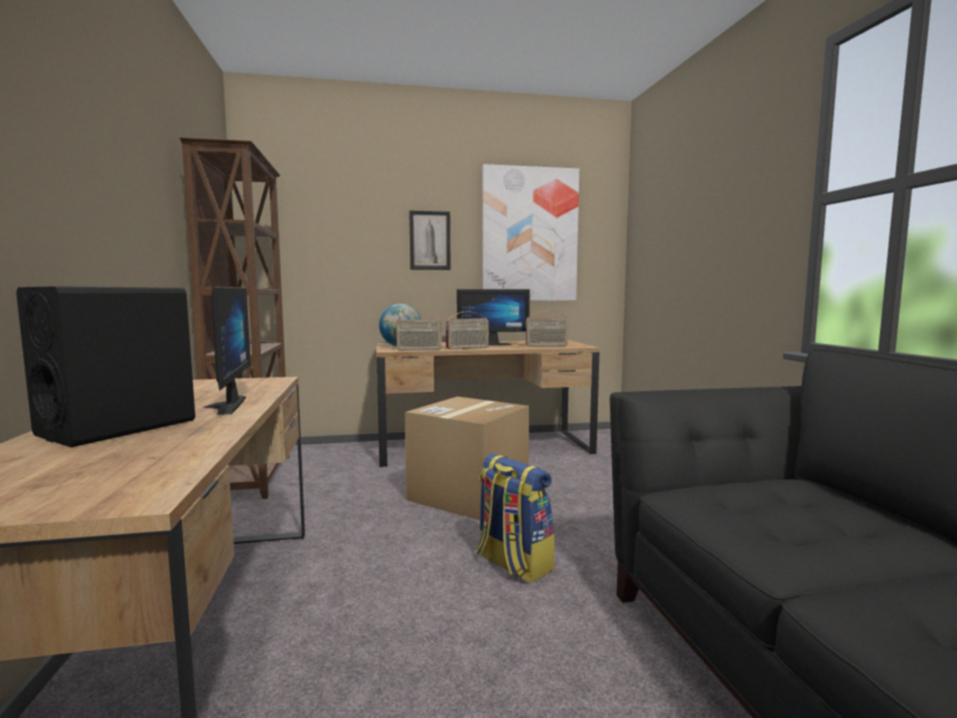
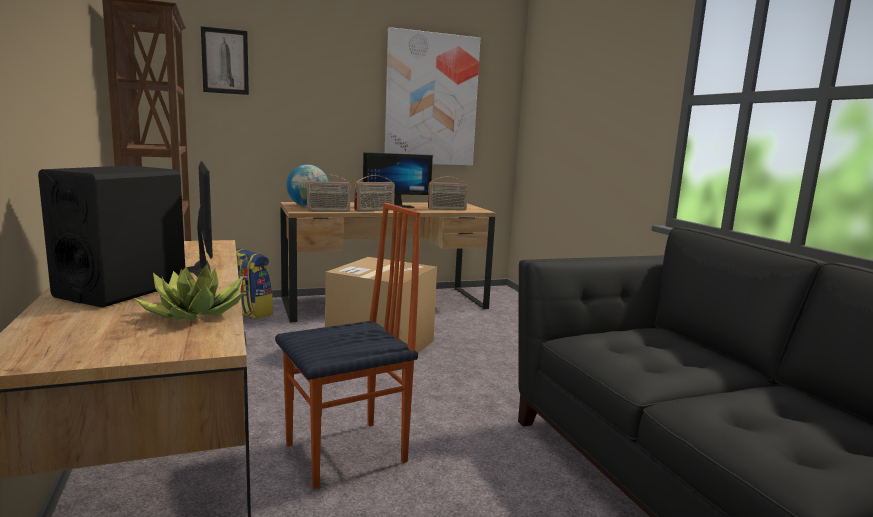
camera: 10 degrees left, 5 degrees up
(169, 454) = (196, 313): none -> potted plant
(397, 630) = (347, 454): none -> chair
(430, 240) = (334, 101): picture -> picture (225, 61)
(512, 564) = (431, 401): backpack -> backpack (249, 313)

